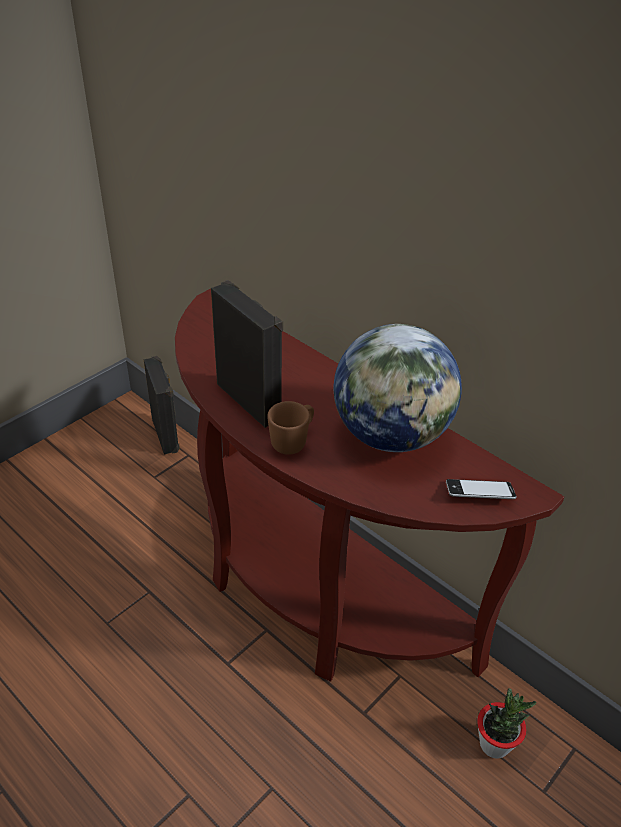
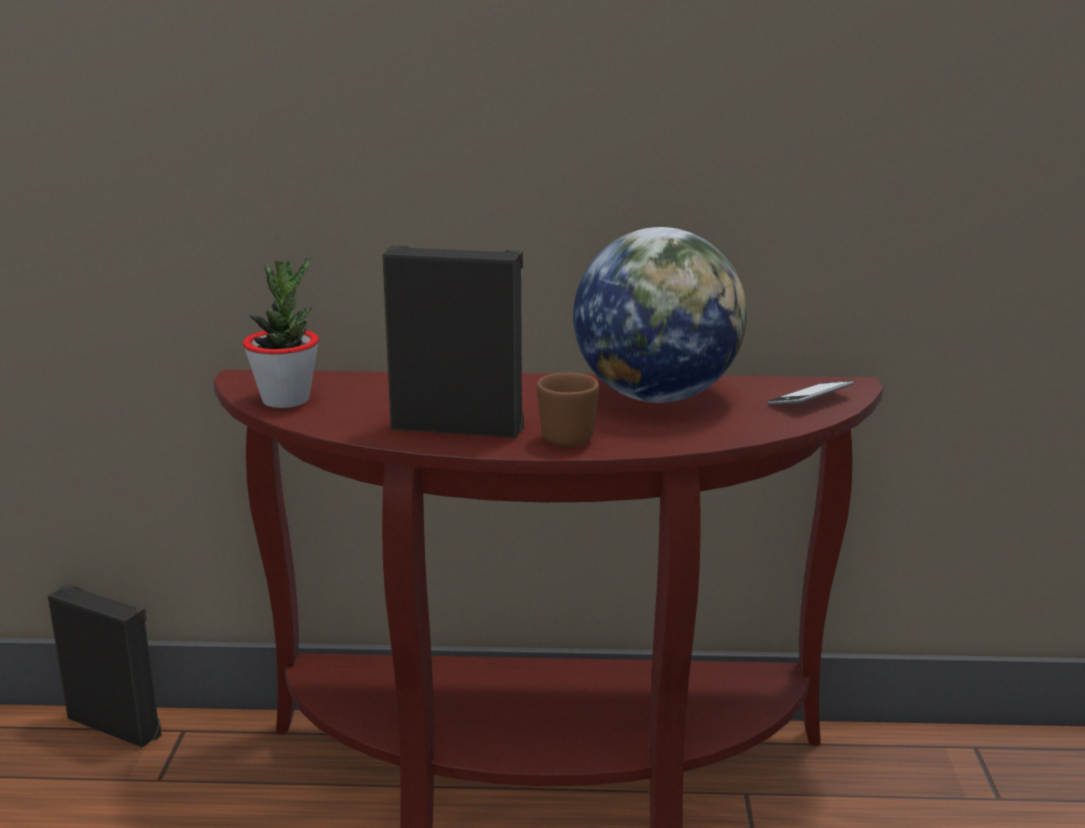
camera: 40 degrees left, 20 degrees down
(494, 744) = (909, 790): potted plant -> potted plant (286, 400)

